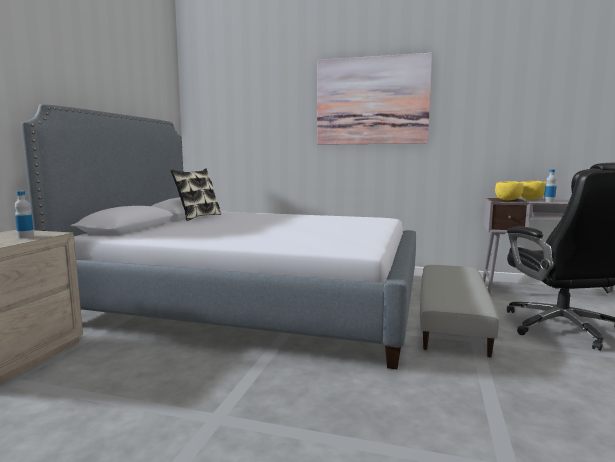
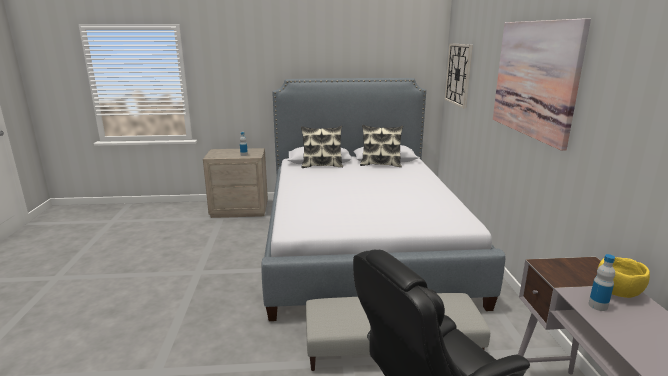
camera: 70 degrees right, 10 degrees up
(153, 228) = (322, 165): none -> pillow
(221, 117) = (458, 74): none -> wall clock
(508, 200) = (567, 272): yellow bowl -> none

